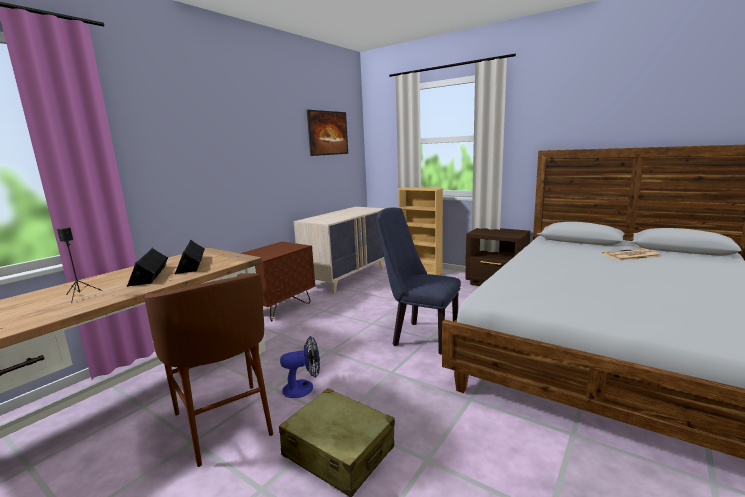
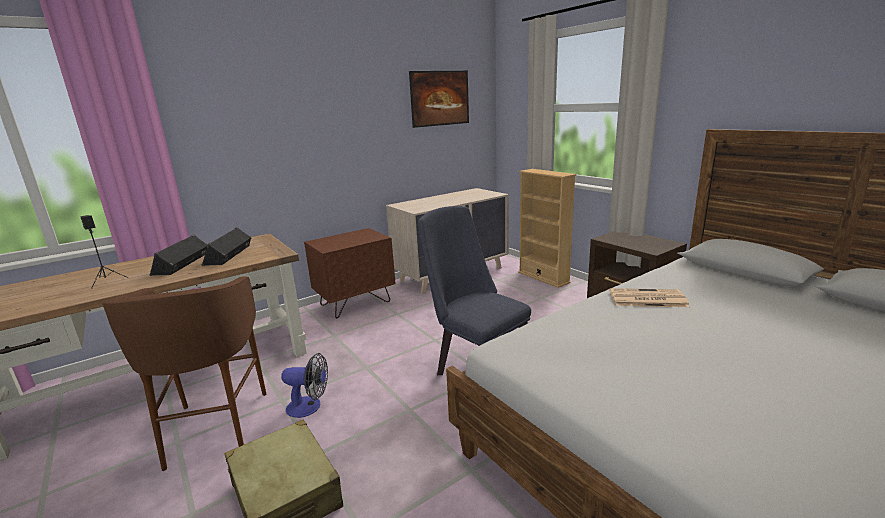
camera: 20 degrees right, 5 degrees up
(630, 255) = (799, 310): newspaper -> newspaper (646, 299)

